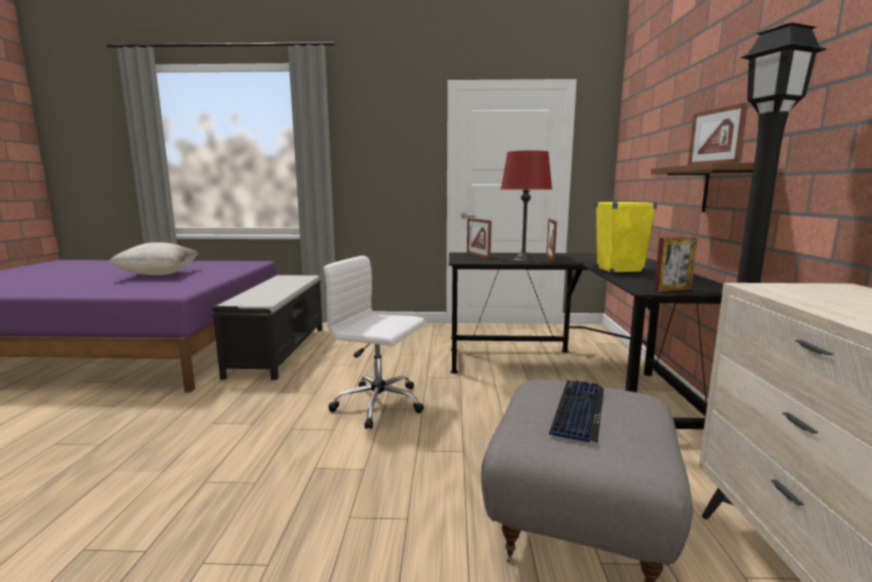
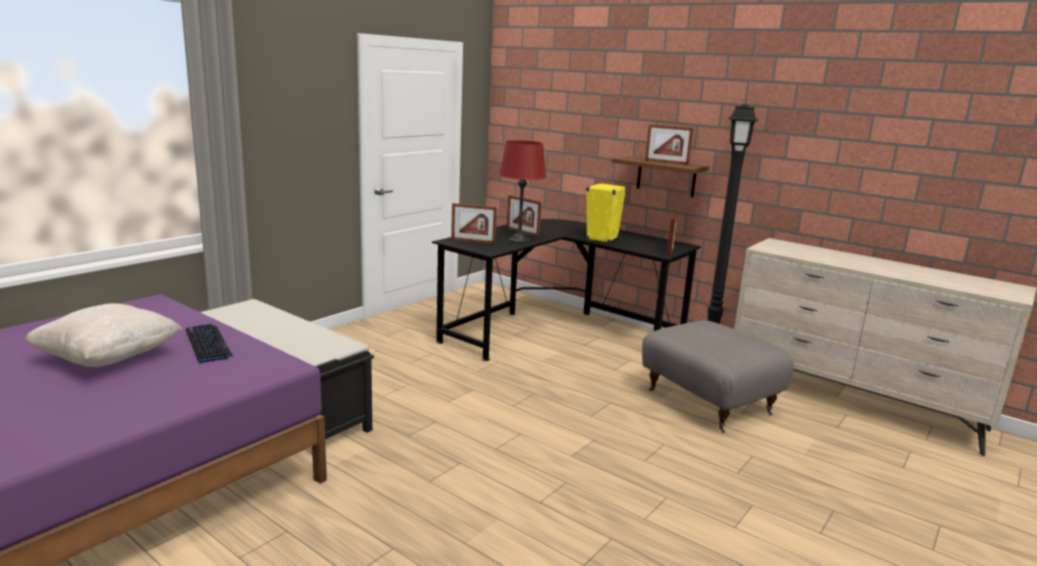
camera: 55 degrees left, 5 degrees up
(380, 405) = (503, 404): white office chair -> none
(578, 410) = (716, 337): keyboard -> keyboard (208, 344)

